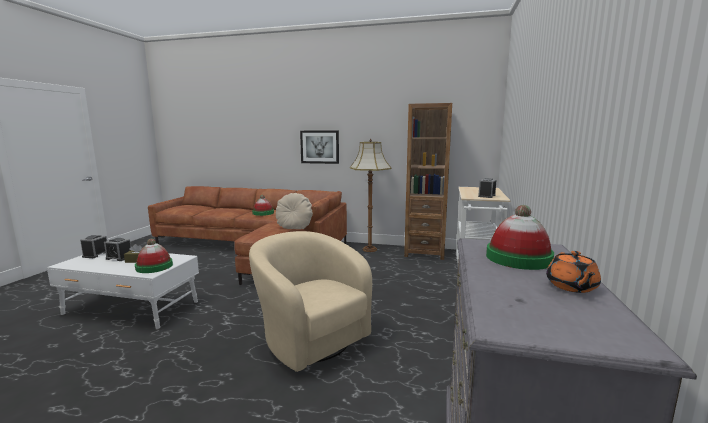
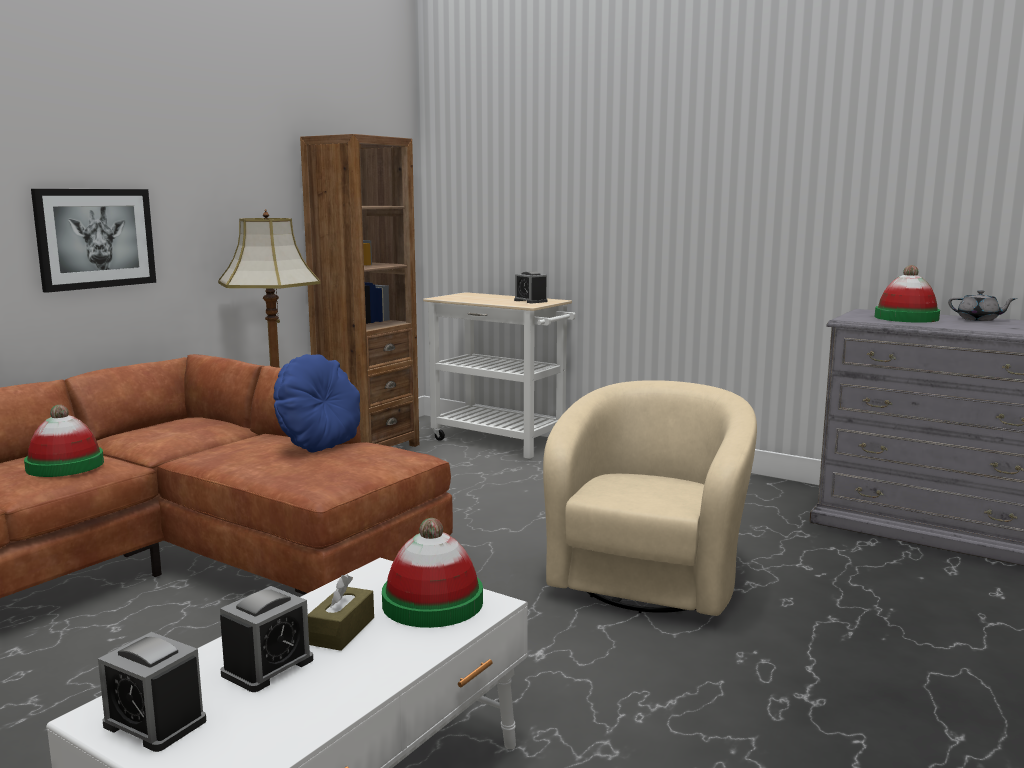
camera: 70 degrees left, 0 degrees up
(294, 228) = (320, 446): beige pillow -> blue pillow
(310, 339) = (650, 579): beige armchair -> beige armchair turned 135 degrees clockwise
(571, 286) = (978, 319): orange teapot -> grey teapot

